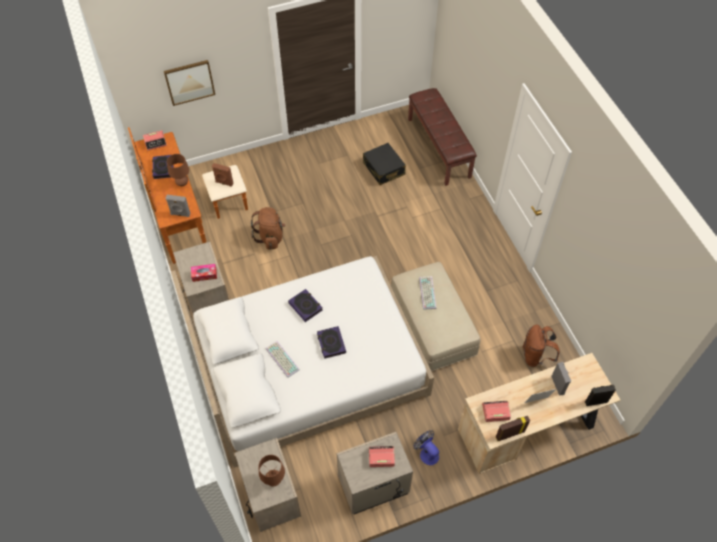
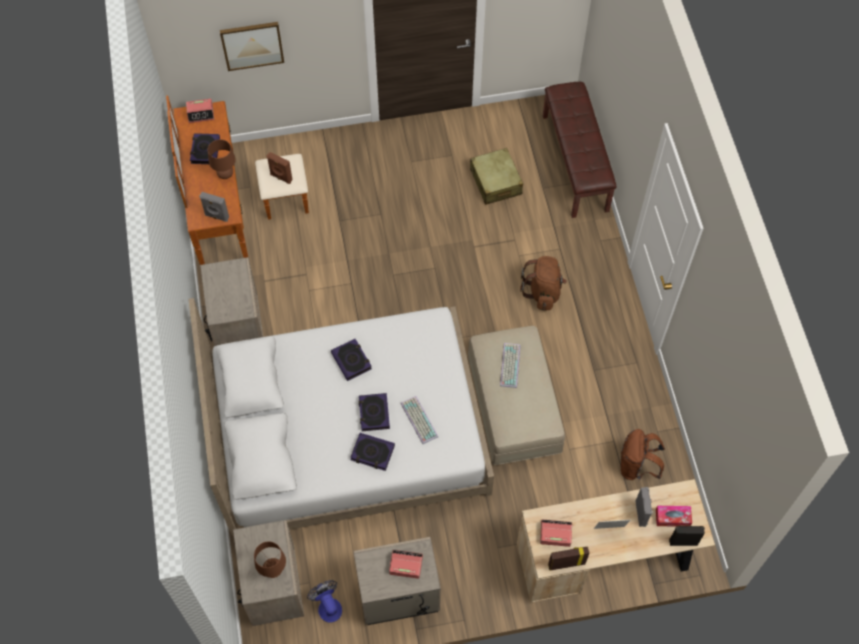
camera: 10 degrees right, 5 degrees up
(204, 275) = (234, 300): tissue box -> tissue box (672, 518)
(270, 237) = (331, 254): brown backpack -> brown backpack (543, 291)
(281, 359) = (309, 423): keyboard -> keyboard (418, 419)
(336, 374) = (372, 453): none -> book
(384, 169) = (495, 182): black suitcase -> beige suitcase
(427, 453) = (472, 566): fan -> fan (328, 606)

